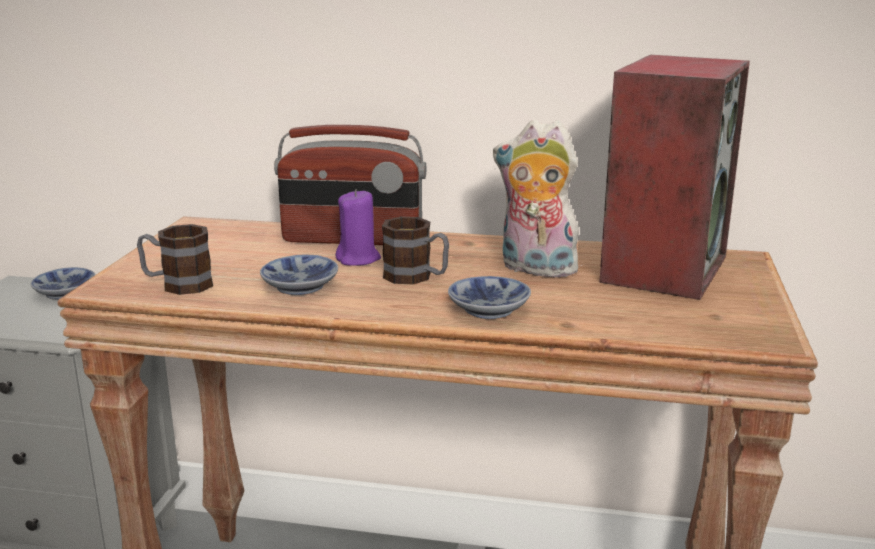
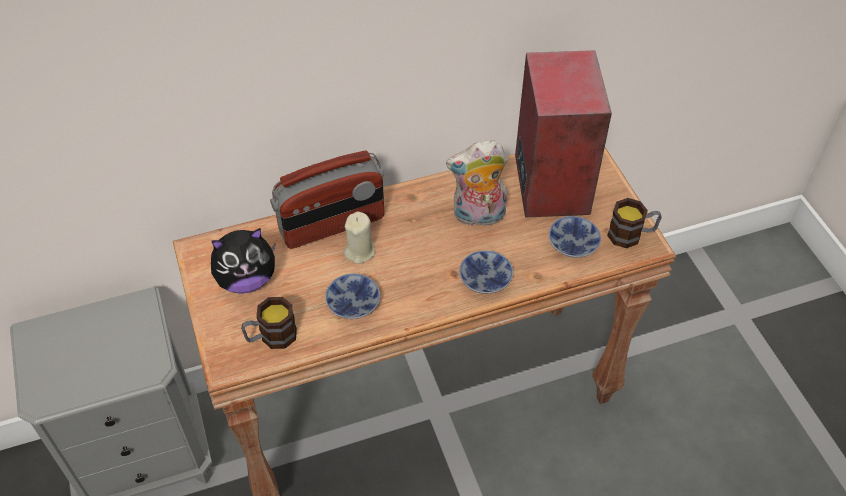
camera: 30 degrees left, 30 degrees up
(65, 292) = (88, 325): bowl -> bowl (571, 243)
(212, 248) = (247, 280): none -> plush toy
(358, 259) = (359, 251): purple candle -> beige candle
(416, 277) = (415, 259): mug -> mug (631, 235)

